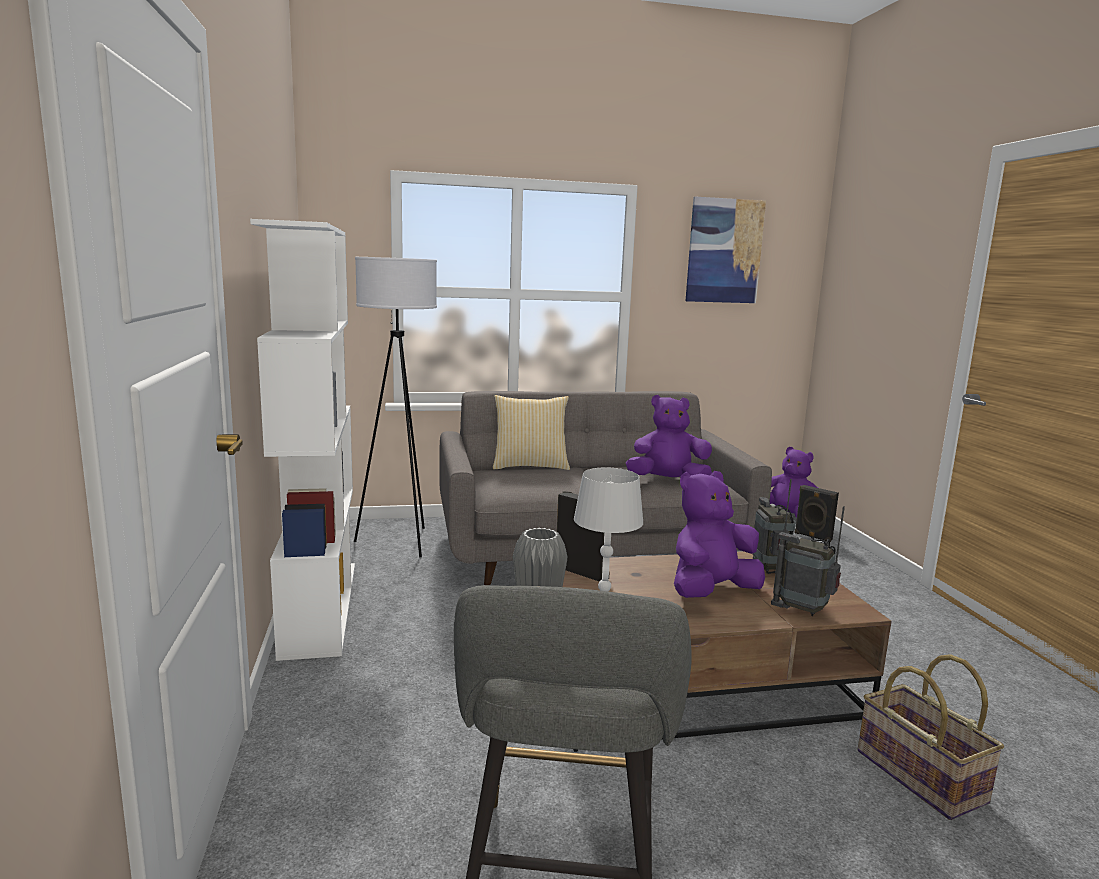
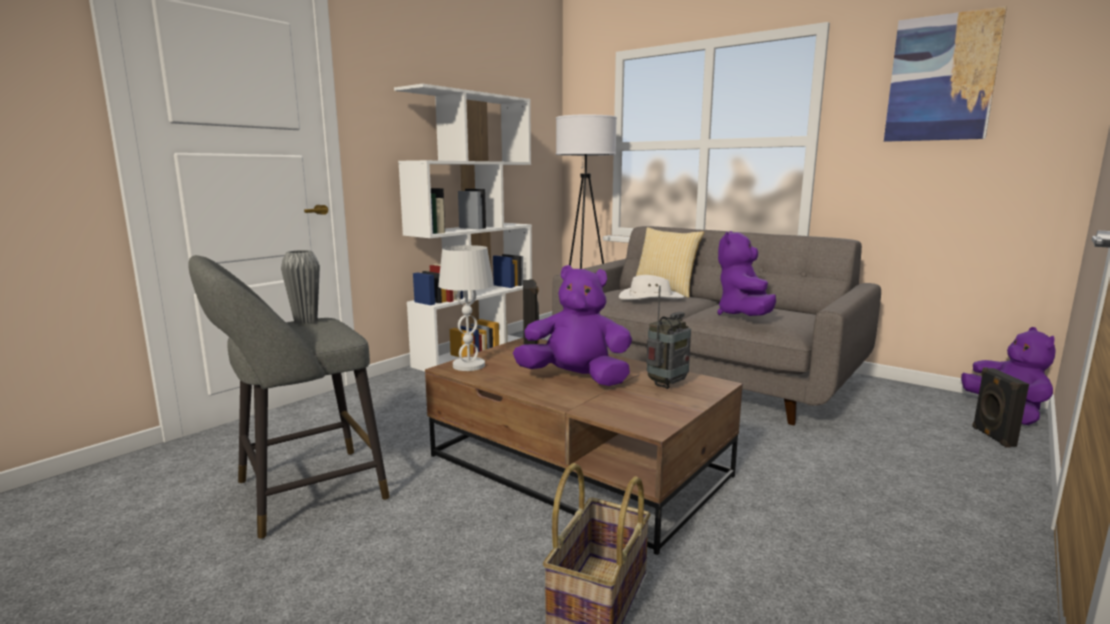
camera: 50 degrees right, 0 degrees up
(553, 480) = (650, 298): none -> white hat
(667, 481) = (744, 316): purple plush toy -> purple plush toy turned 120 degrees counterclockwise
(803, 611) = (605, 409): radio -> none

